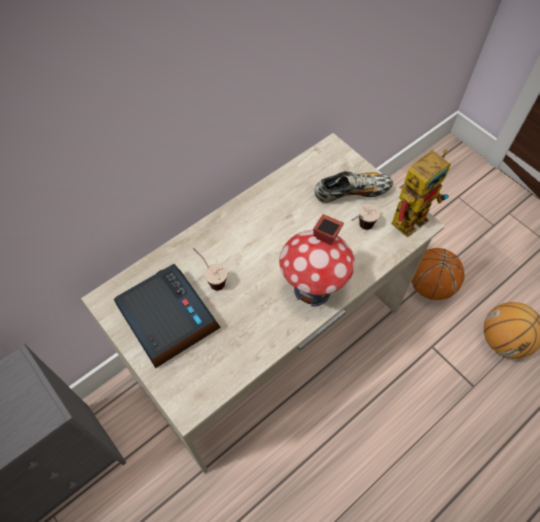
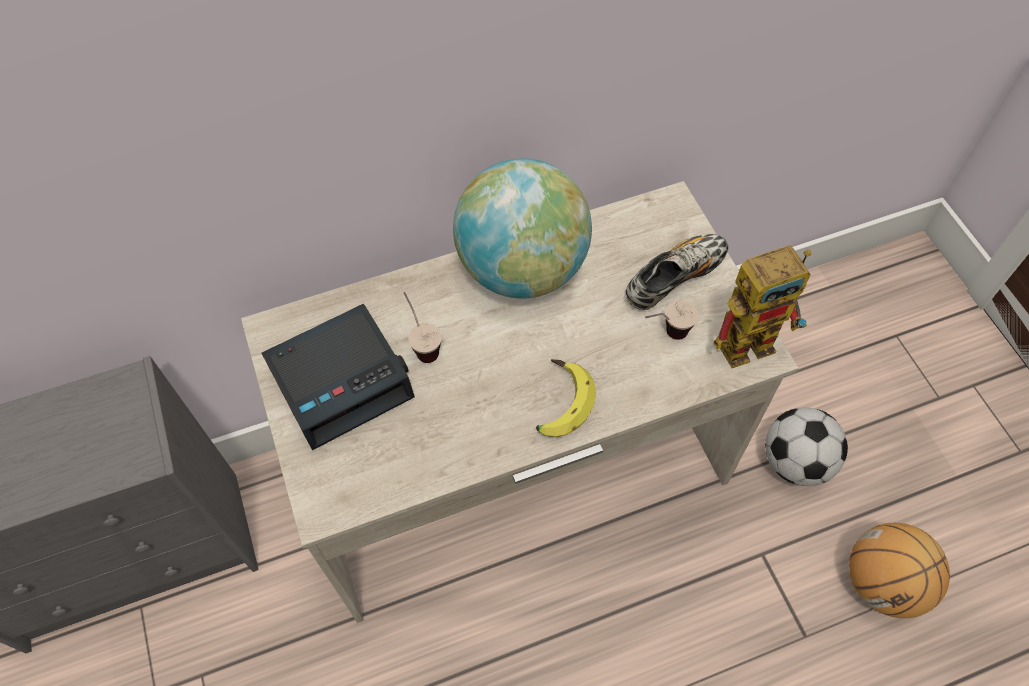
camera: 20 degrees right, 0 degrees up
(167, 319) = (342, 381): alarm clock -> alarm clock turned 75 degrees clockwise
(256, 213) = (522, 268): none -> globe
(312, 289) = (558, 402): toy house -> banana
(352, 193) = (674, 279): shoe -> shoe turned 45 degrees counterclockwise
(430, 286) = (795, 461): basketball -> football

